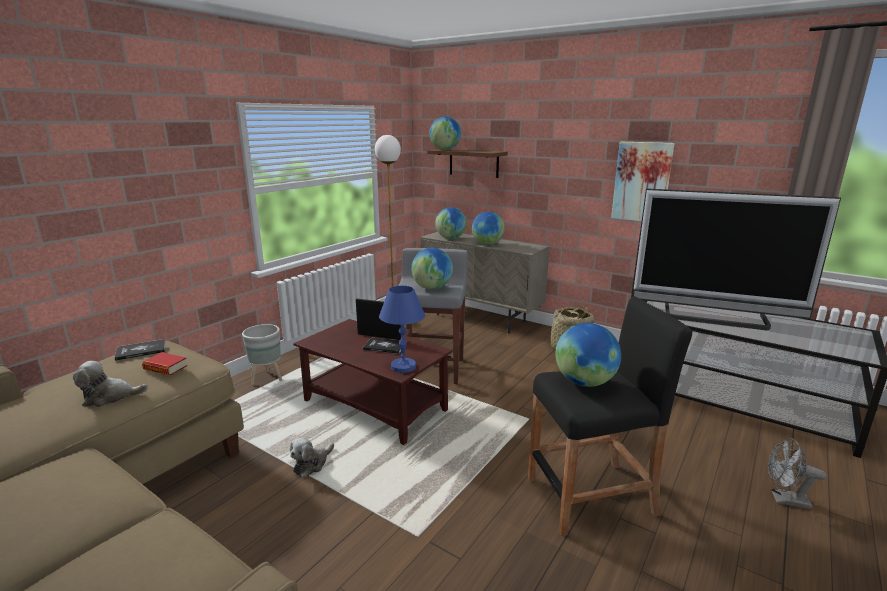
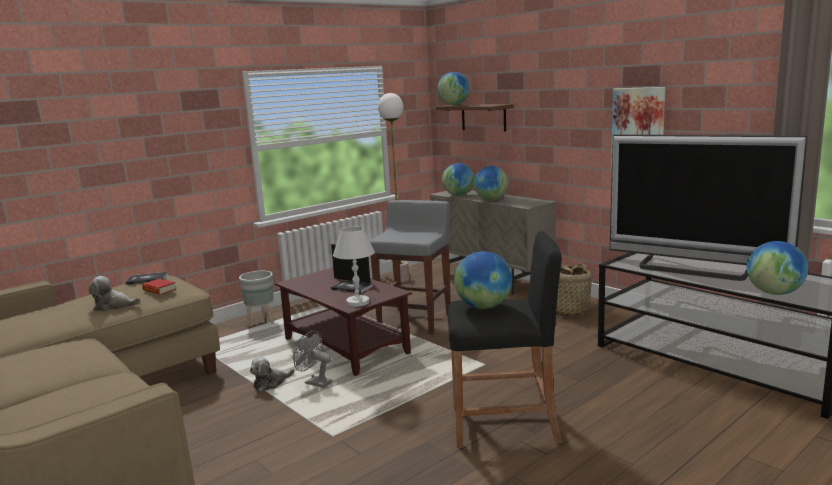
camera: 15 degrees right, 5 degrees down
(403, 366) = (358, 302): blue table lamp -> white table lamp
(432, 288) = (408, 237): globe -> globe (774, 293)
(784, 500) = (703, 443): grey fan -> grey fan (314, 382)

